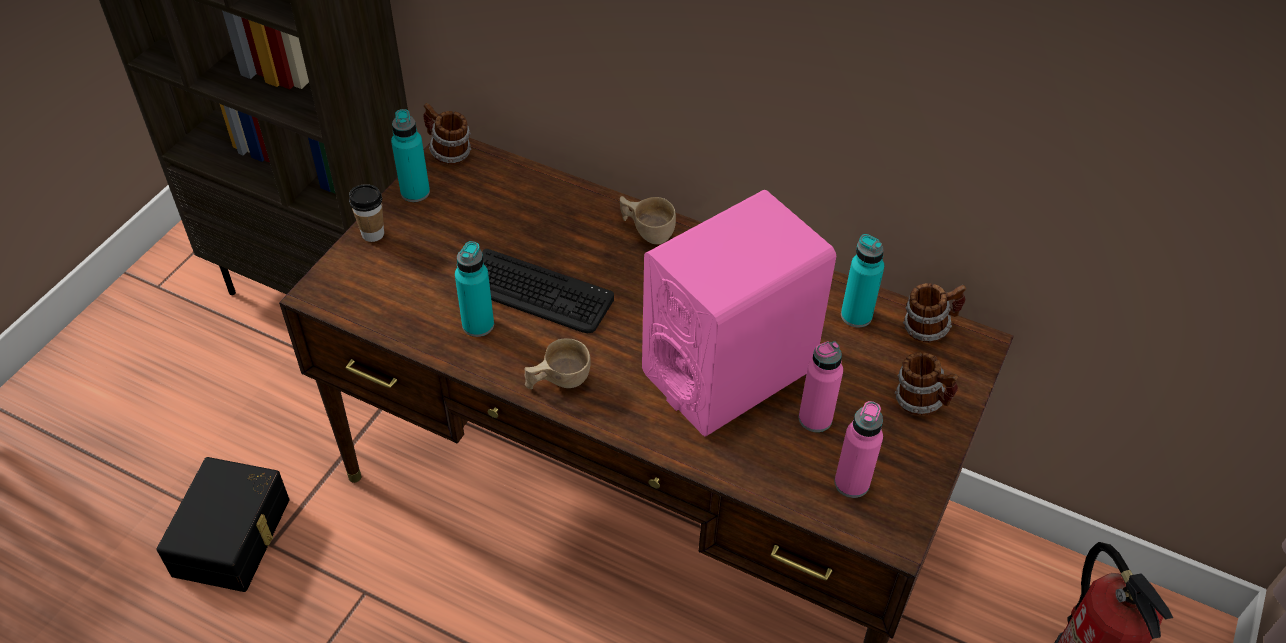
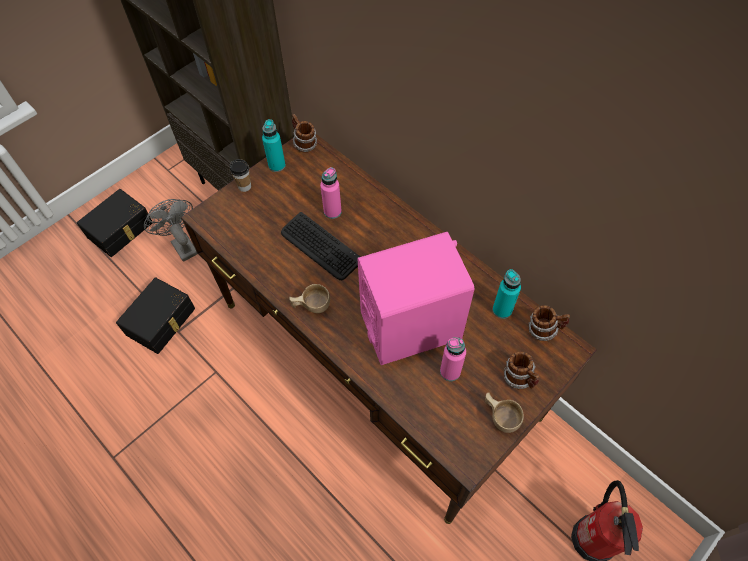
camera: 20 degrees right, 10 degrees up
(101, 404) = (121, 230): none -> black storage box
(228, 401) = (182, 245): none -> grey fan
(478, 325) = (280, 258): turquoise bottle -> none
(646, 231) = (398, 222): beige cup -> beige cup (500, 416)
(851, 483) = (455, 420): pink bottle -> pink bottle (332, 211)

